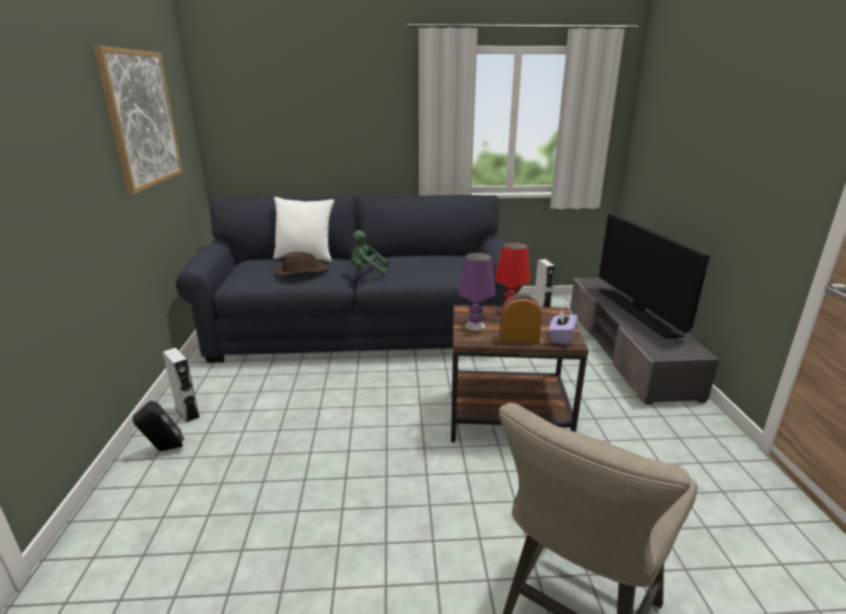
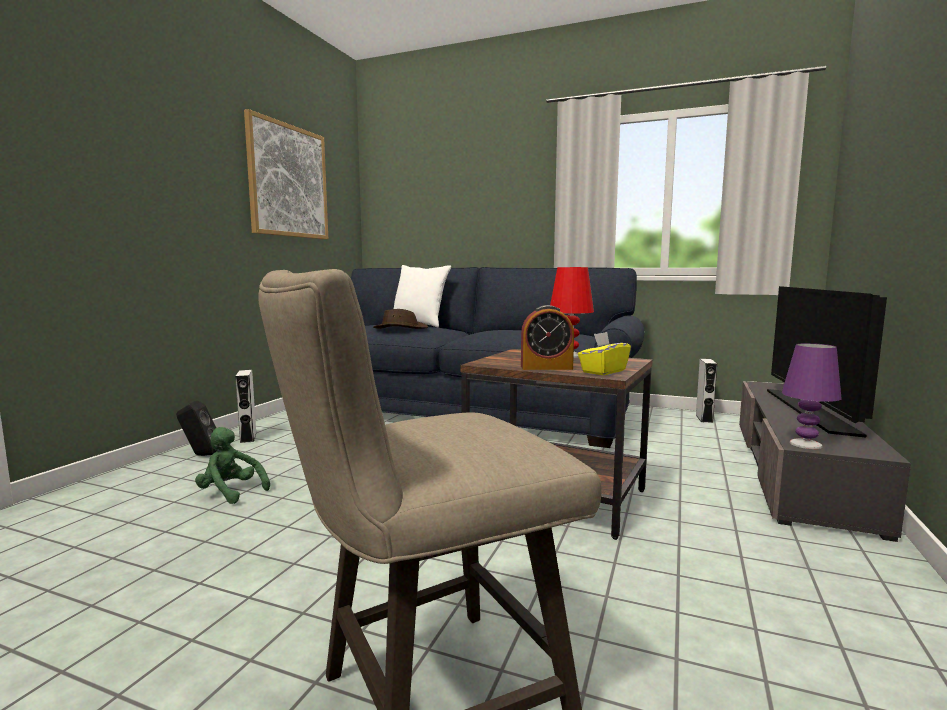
camera: 25 degrees right, 15 degrees down
(367, 271) = (463, 333): green plush toy -> green plush toy (231, 492)
(474, 326) = (509, 358): purple table lamp -> purple table lamp (805, 444)
(519, 338) = (546, 367): alarm clock -> alarm clock turned 150 degrees clockwise
(561, 337) = (603, 371): purple tissue box -> yellow tissue box

